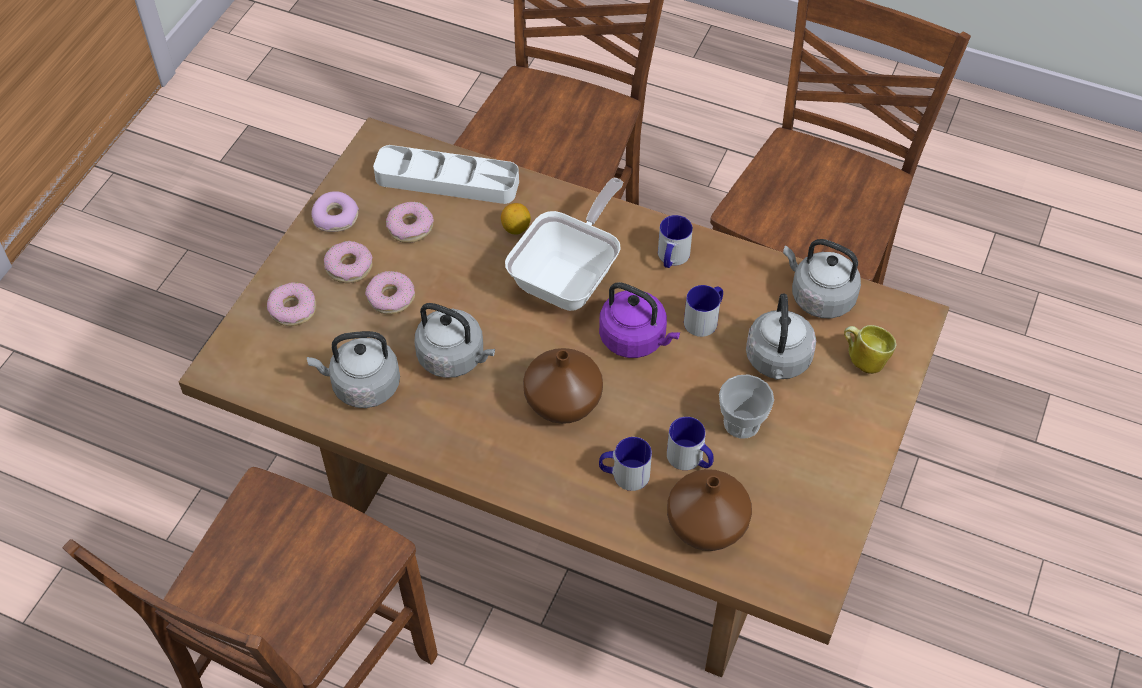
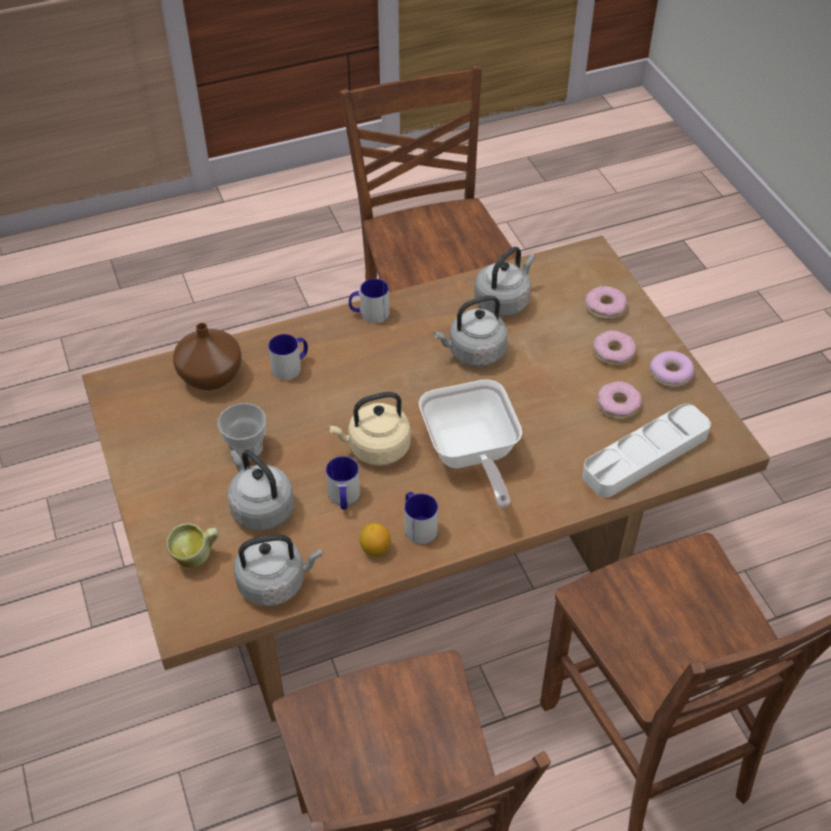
camera: 135 degrees right, 5 degrees down
(391, 297) = (561, 356): donut -> none
(516, 228) = (551, 459): lemon -> lemon (375, 548)
(564, 403) = (374, 377): brown vase -> none
(636, 339) = (375, 448): purple kettle -> beige kettle
(690, 459) = (258, 403): mug -> mug (369, 313)

